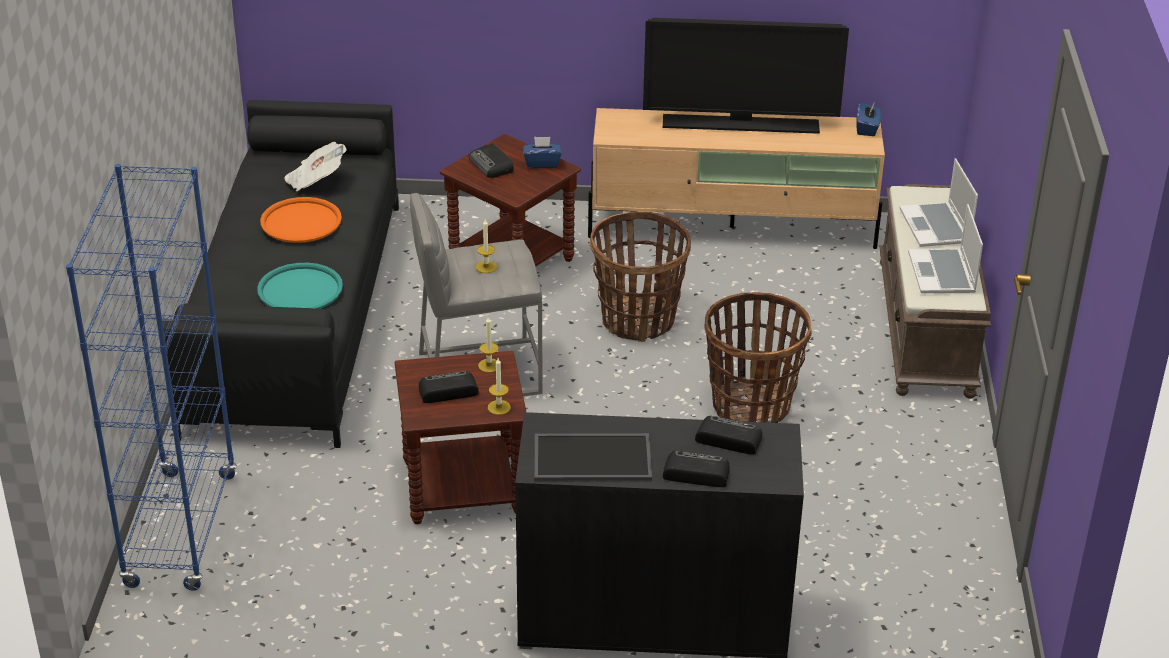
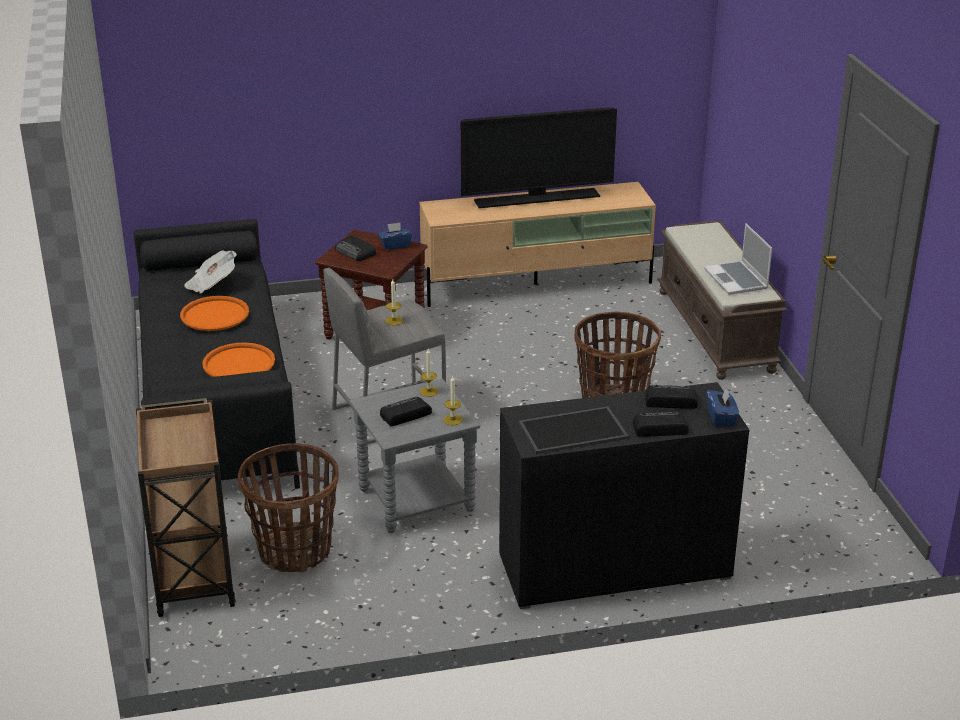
camera: 15 degrees left, 5 degrees down
(181, 530) = (193, 573): blue bookcase -> brown cart
(300, 289) = (239, 363): turquoise tray -> orange tray
(463, 489) = (416, 501): brown side table -> grey side table
(638, 320) = (496, 358): basket -> basket (295, 550)
(867, 129) = (633, 189): blue tissue box -> blue tissue box (721, 418)
(936, 227) = (715, 250): laptop -> none

